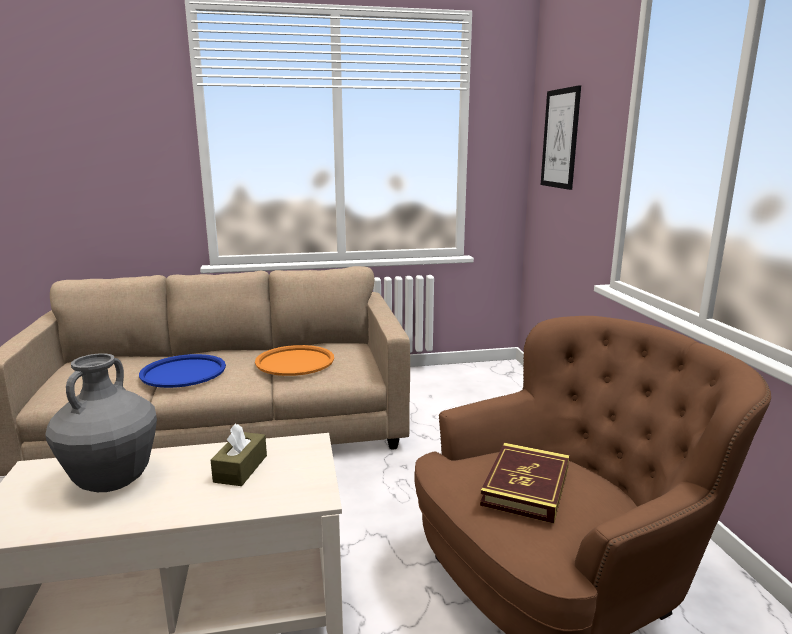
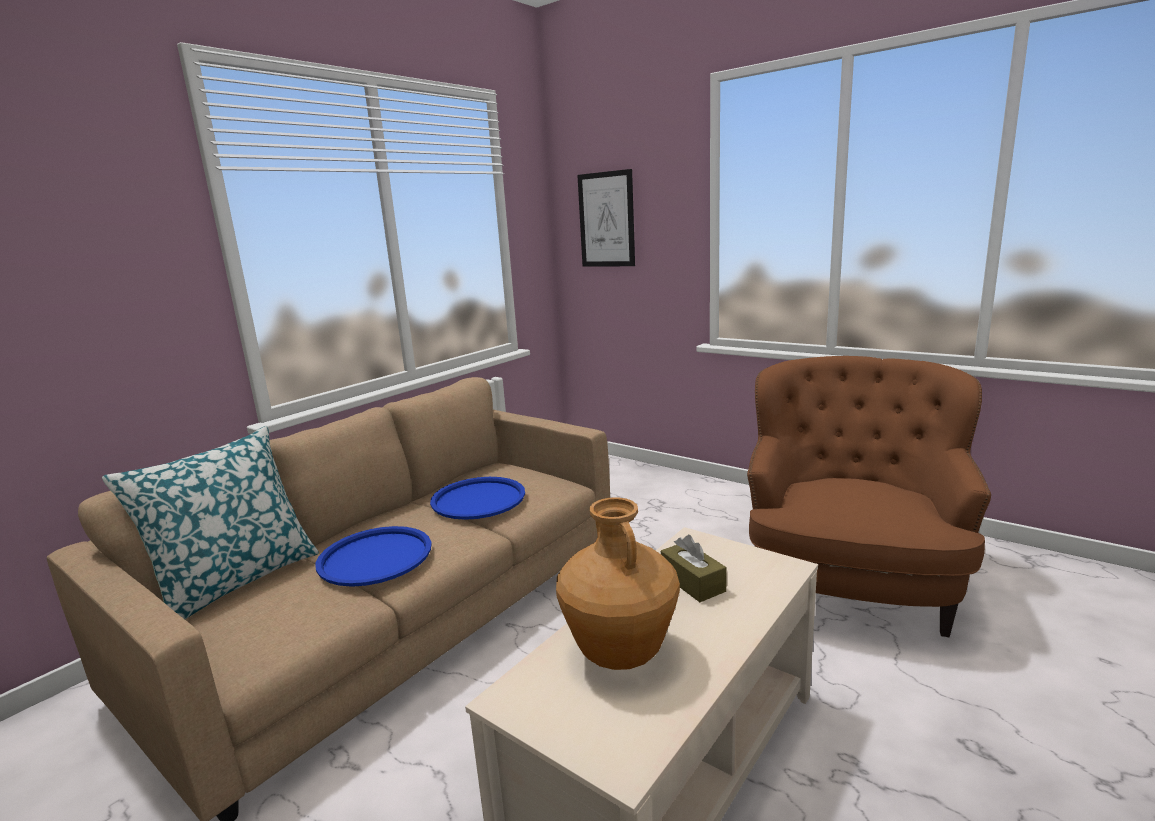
camera: 40 degrees left, 0 degrees up
(112, 482) = (621, 654): grey vase -> brown vase
(120, 357) = (236, 581): none -> pillow
(295, 362) = (478, 499): orange tray -> blue tray
(526, 486) = (862, 497): book -> none

